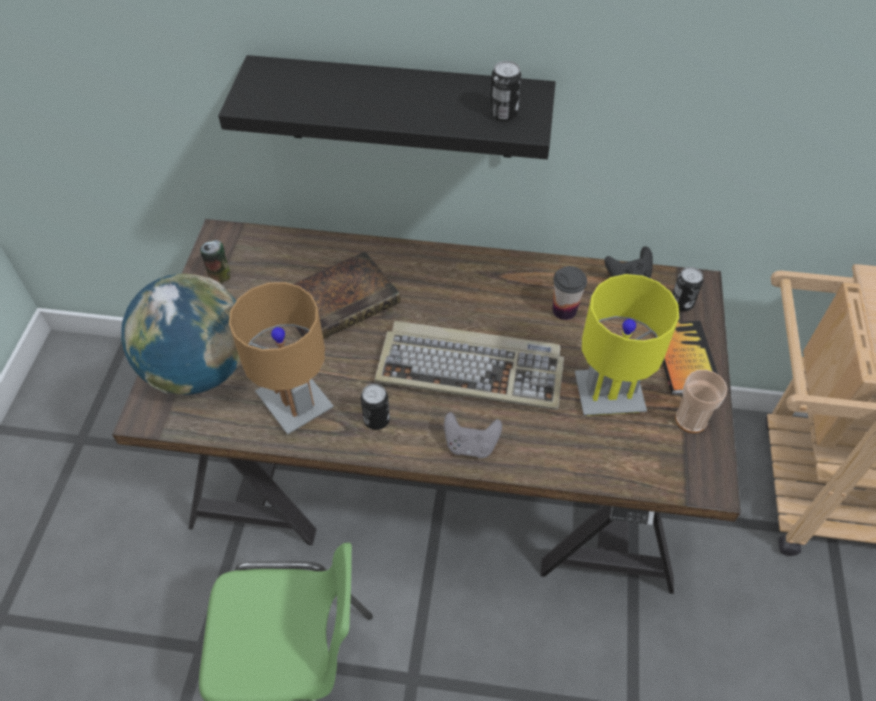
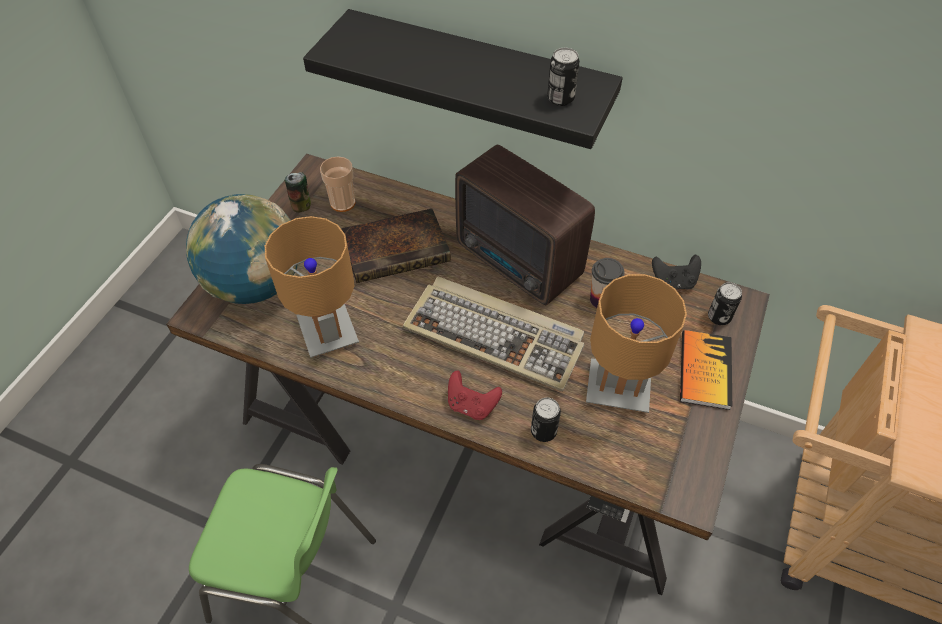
camera: 15 degrees right, 0 degrees up
(376, 420) = (394, 363): can -> can (543, 431)
(470, 445) = (471, 405): grey game controller -> red game controller
(471, 291) = (519, 264): none -> radio
(608, 396) = (617, 389): yellow table lamp -> brown table lamp
(691, 419) = (691, 430): cup -> cup (342, 203)

